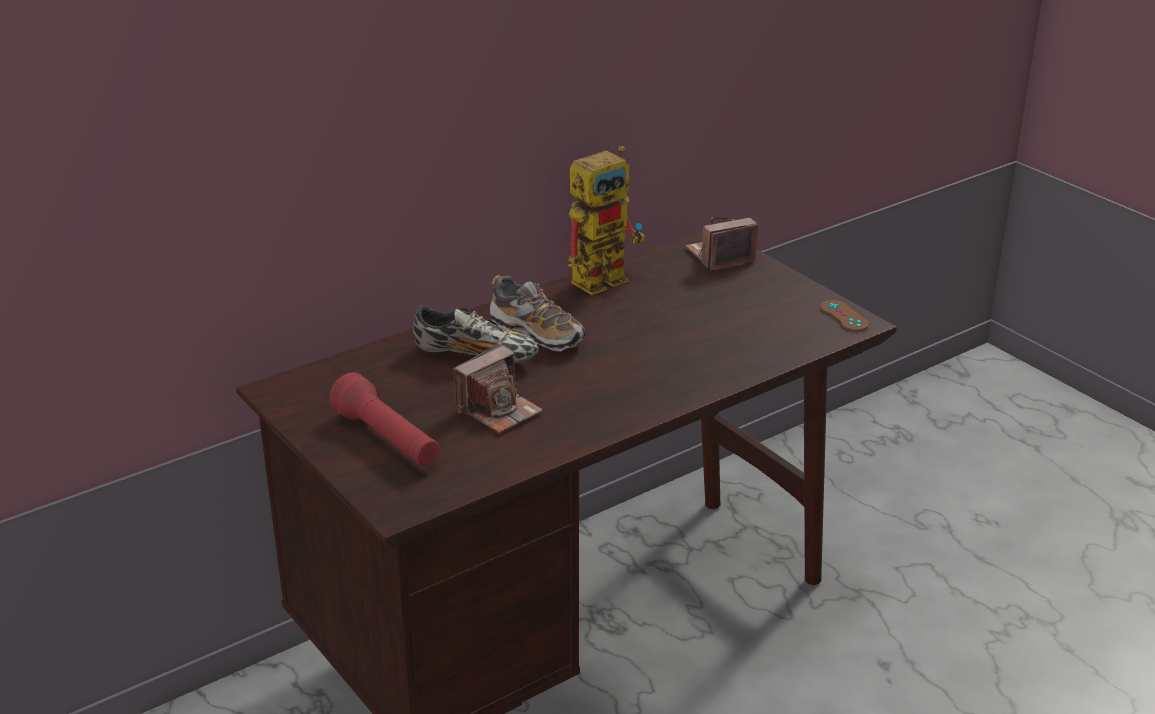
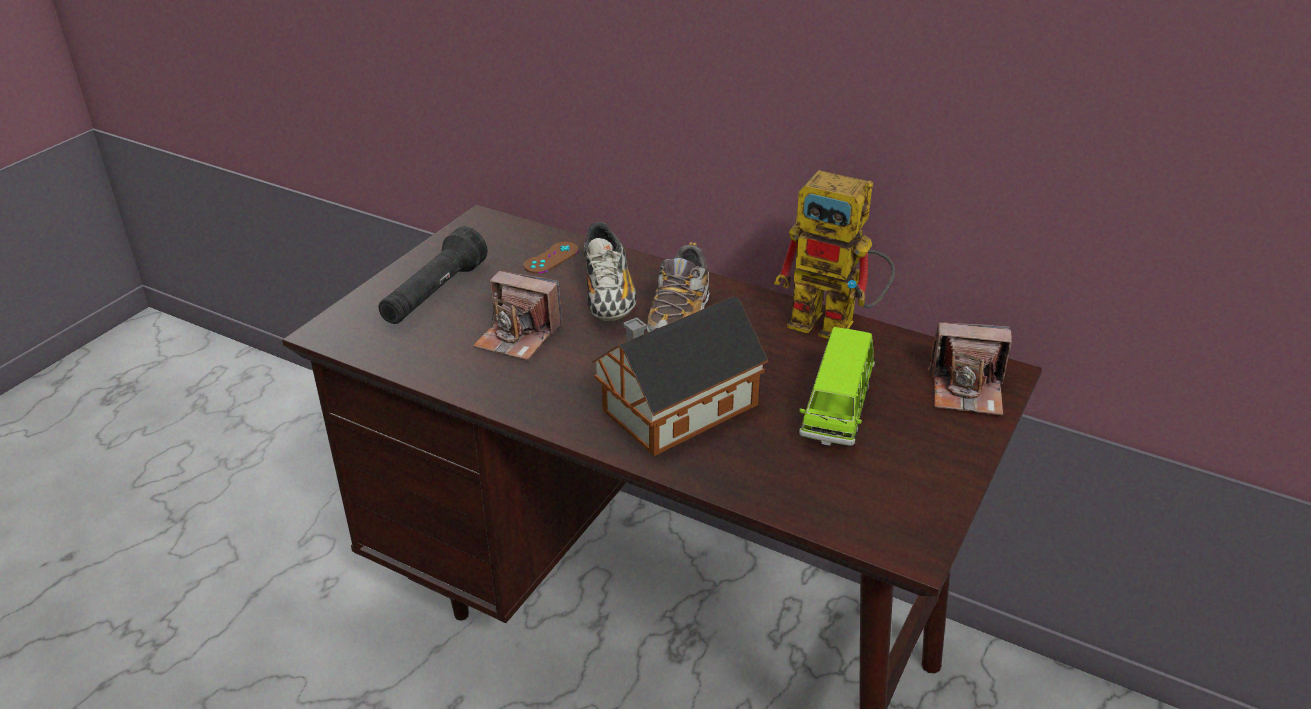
camera: 65 degrees right, 5 degrees up
(388, 440) = (434, 295): red flashlight -> black flashlight
(656, 365) = (674, 409): none -> toy house
(705, 306) = (836, 410): none -> green toy car
(719, 256) = (967, 390): camera -> camera turned 150 degrees clockwise
(844, 316) = (918, 530): brown game controller -> brown game controller (551, 258)

